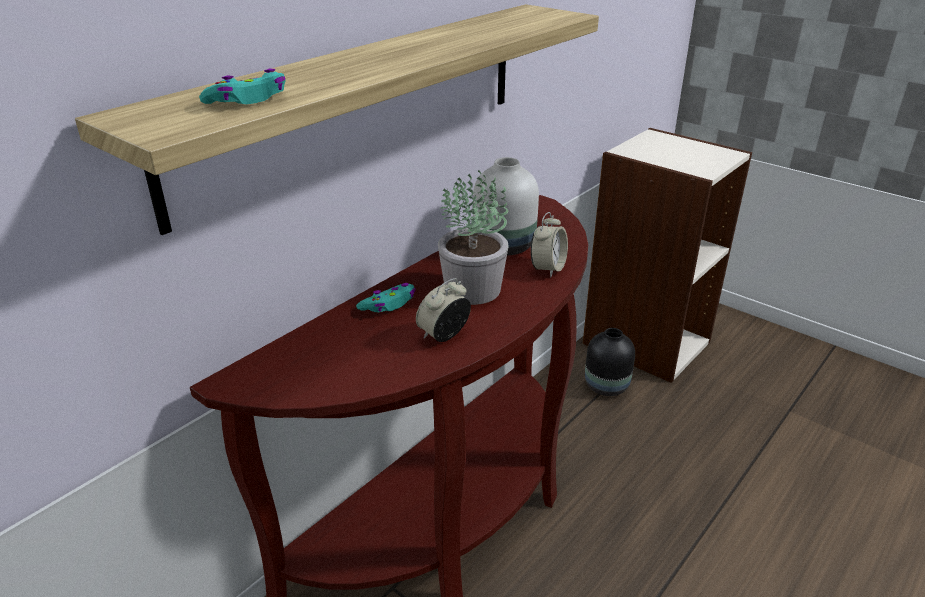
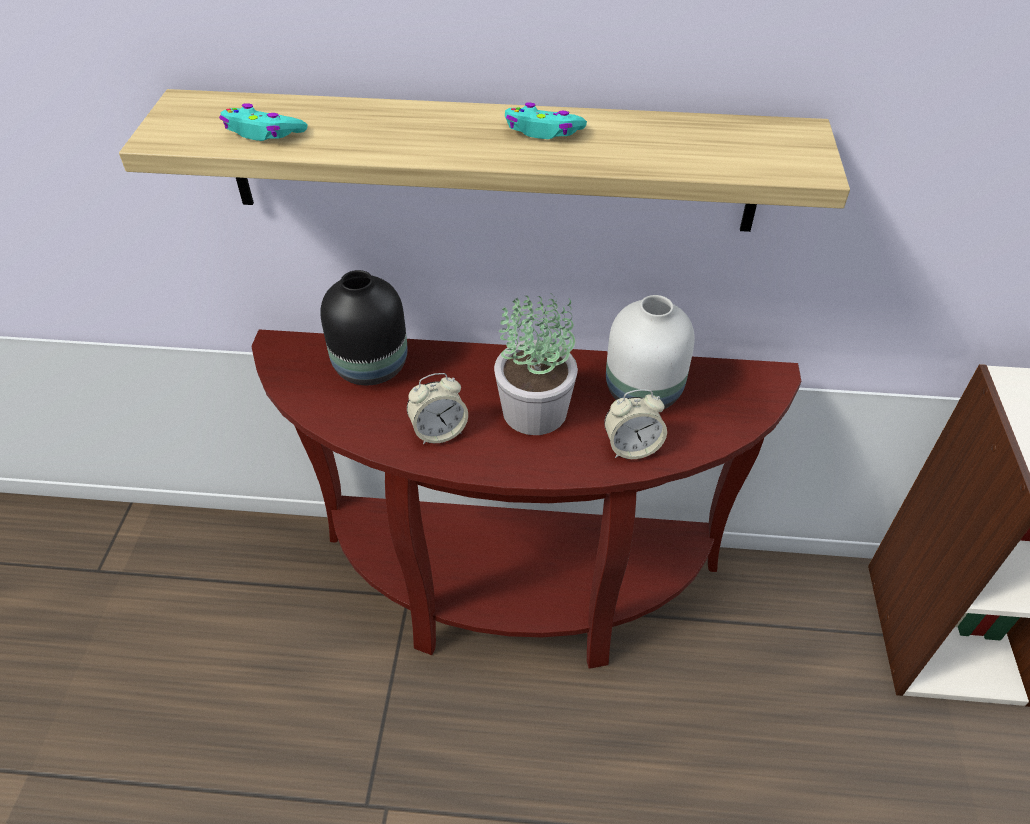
camera: 55 degrees right, 15 degrees up
(389, 304) = (457, 369): turquoise game controller -> turquoise game controller (543, 131)
(444, 335) = (439, 431): alarm clock -> alarm clock turned 150 degrees clockwise
(606, 385) = (819, 627): black vase -> black vase (373, 365)

